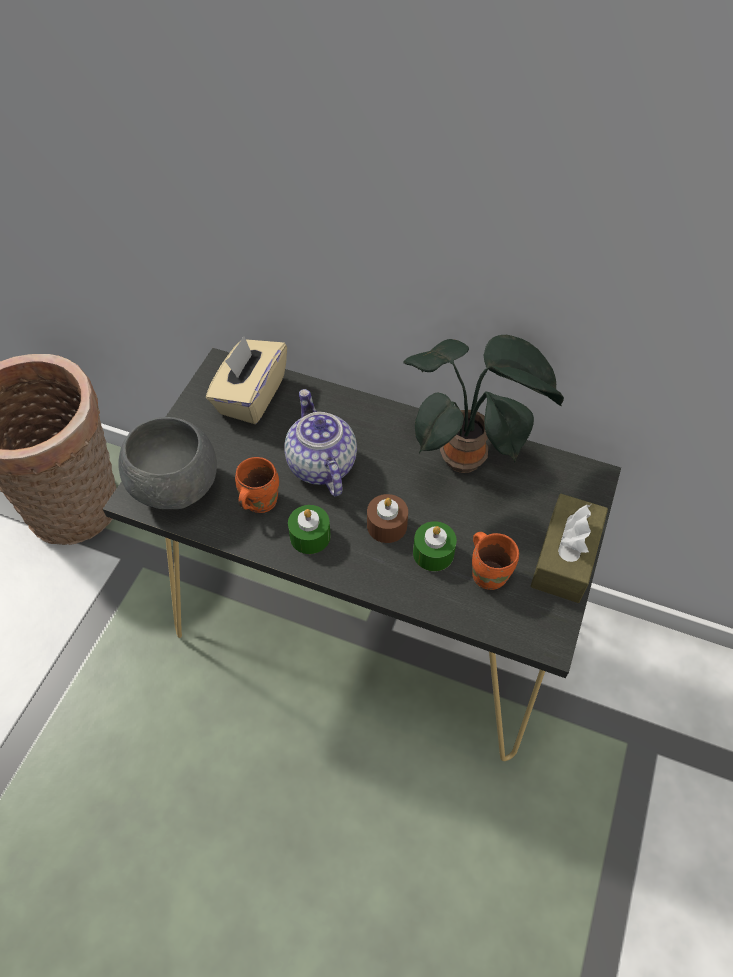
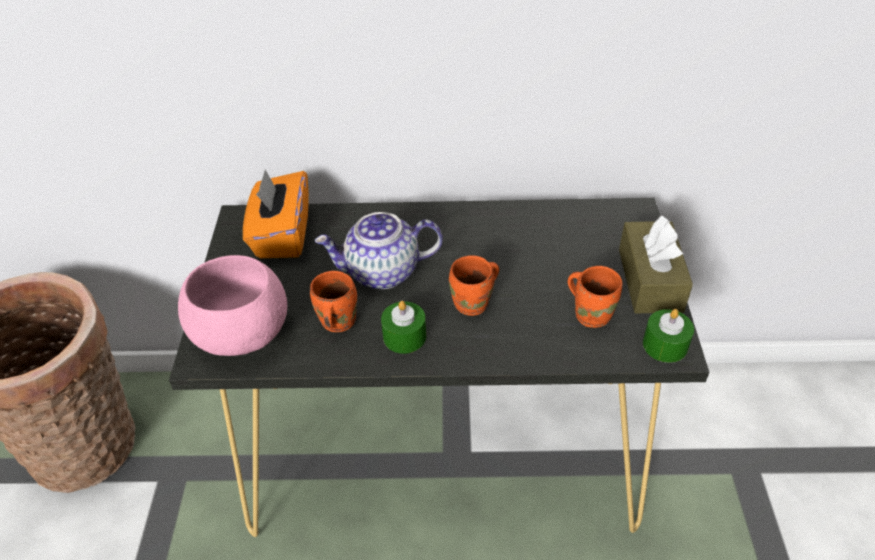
camera: 20 degrees left, 10 degrees down
(175, 488) = (242, 337): grey bowl -> pink bowl
(250, 396) = (282, 235): beige tissue box -> orange tissue box
(320, 464) = (382, 272): teapot -> teapot turned 60 degrees counterclockwise
(387, 525) = (474, 304): brown candle -> orange mug
(433, 553) = (531, 313): green candle -> green candle (665, 345)
(468, 457) = (518, 227): potted plant -> none

